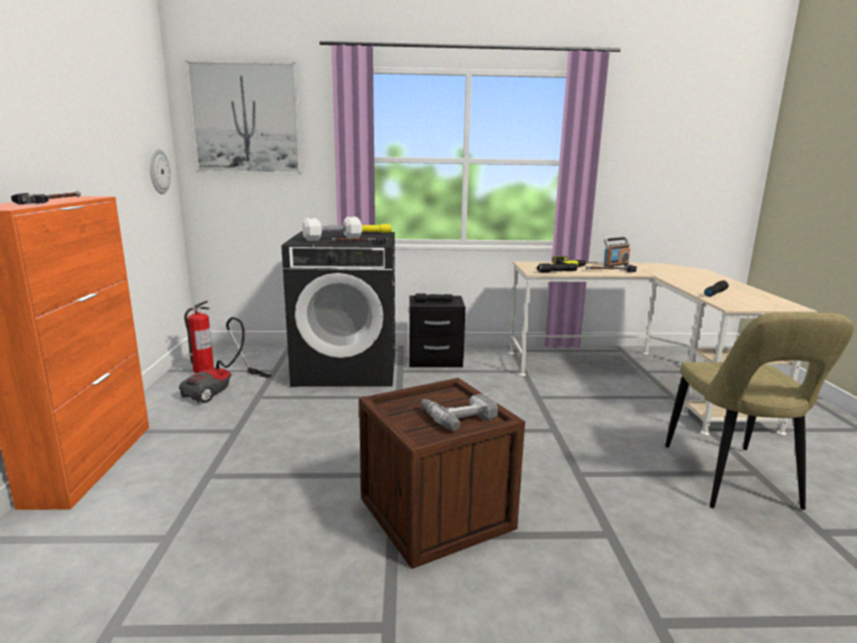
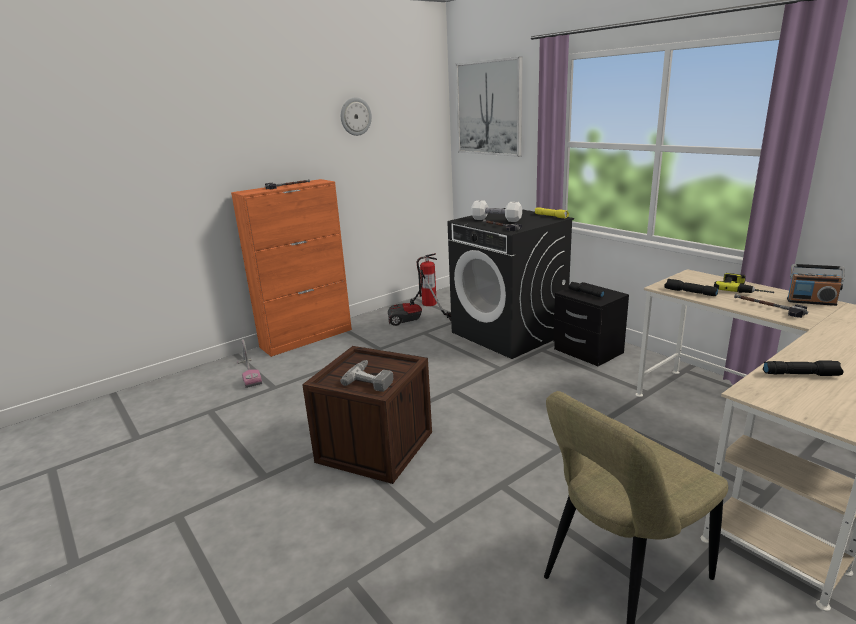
camera: 55 degrees right, 5 degrees up
(74, 547) = (249, 373): none -> vacuum cleaner
(158, 171) = (424, 153): wall clock -> wall clock (355, 116)

